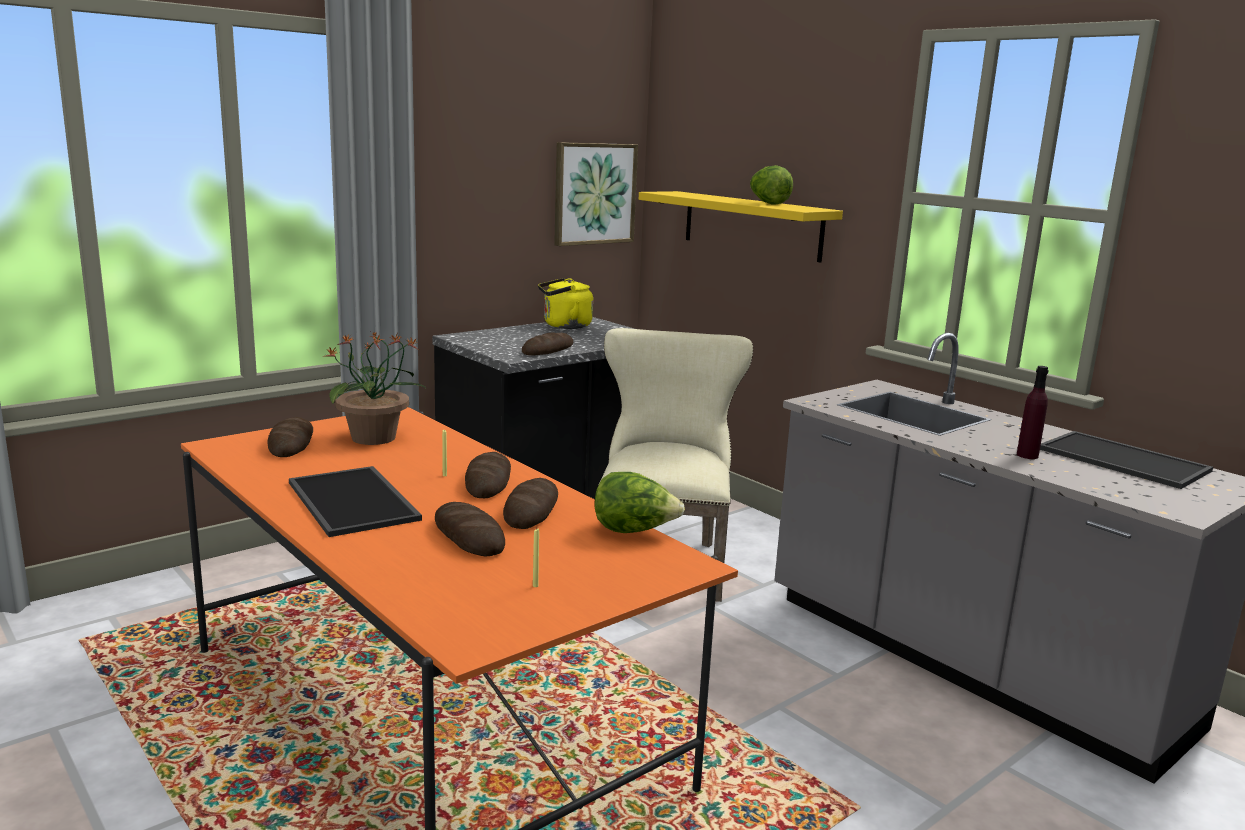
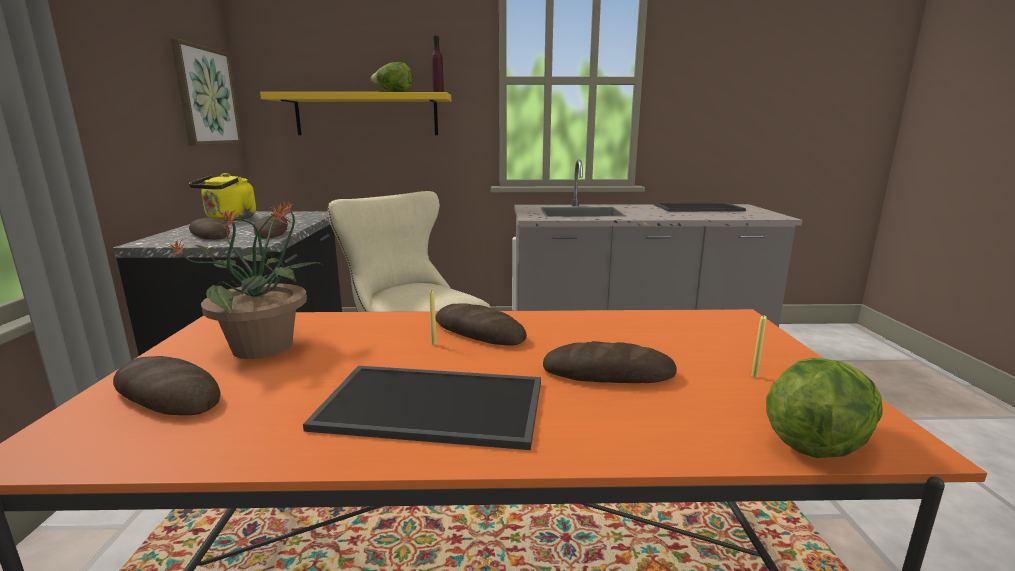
camera: 50 degrees left, 0 degrees up
(531, 510) = (571, 334): bread -> bread (210, 235)
(634, 531) = (656, 315): lettuce -> lettuce (818, 441)
(1027, 455) = (677, 214): purple bottle -> purple bottle (438, 92)

